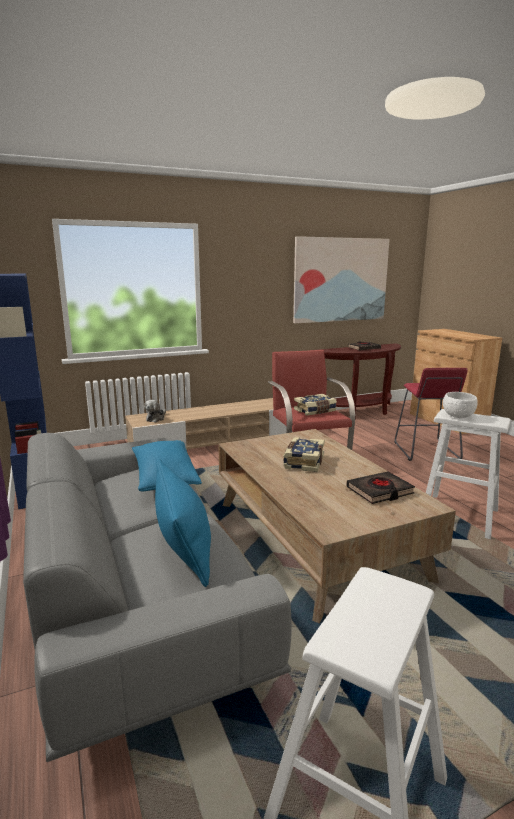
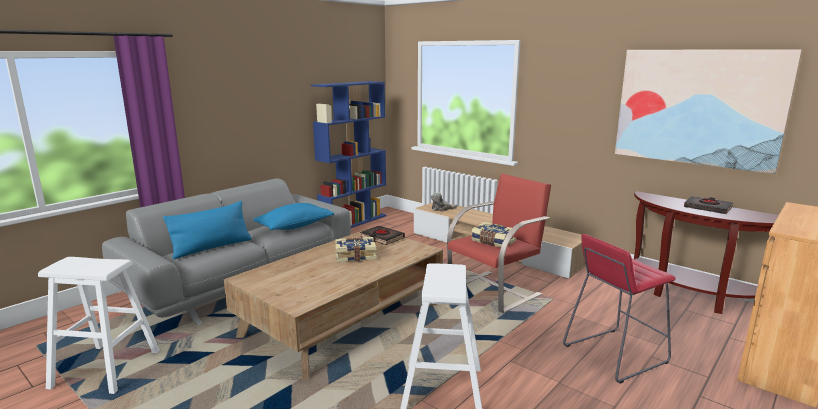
camera: 65 degrees right, 0 degrees up
(380, 491) = (315, 287): black book -> black book (382, 238)
(457, 416) = (439, 272): white bowl -> none

